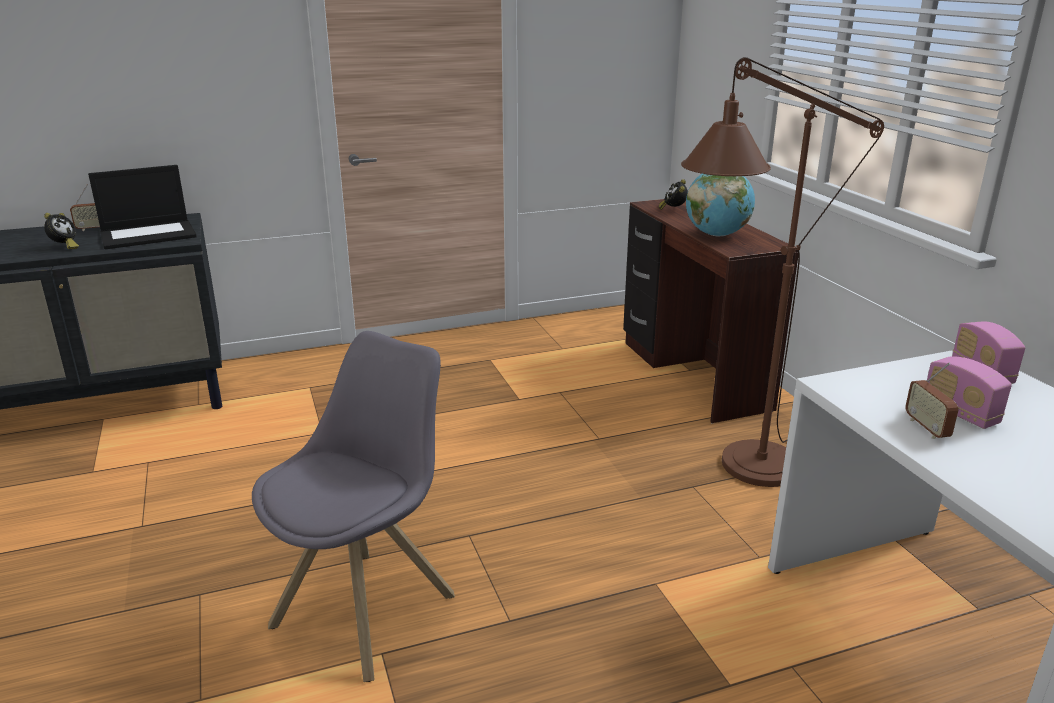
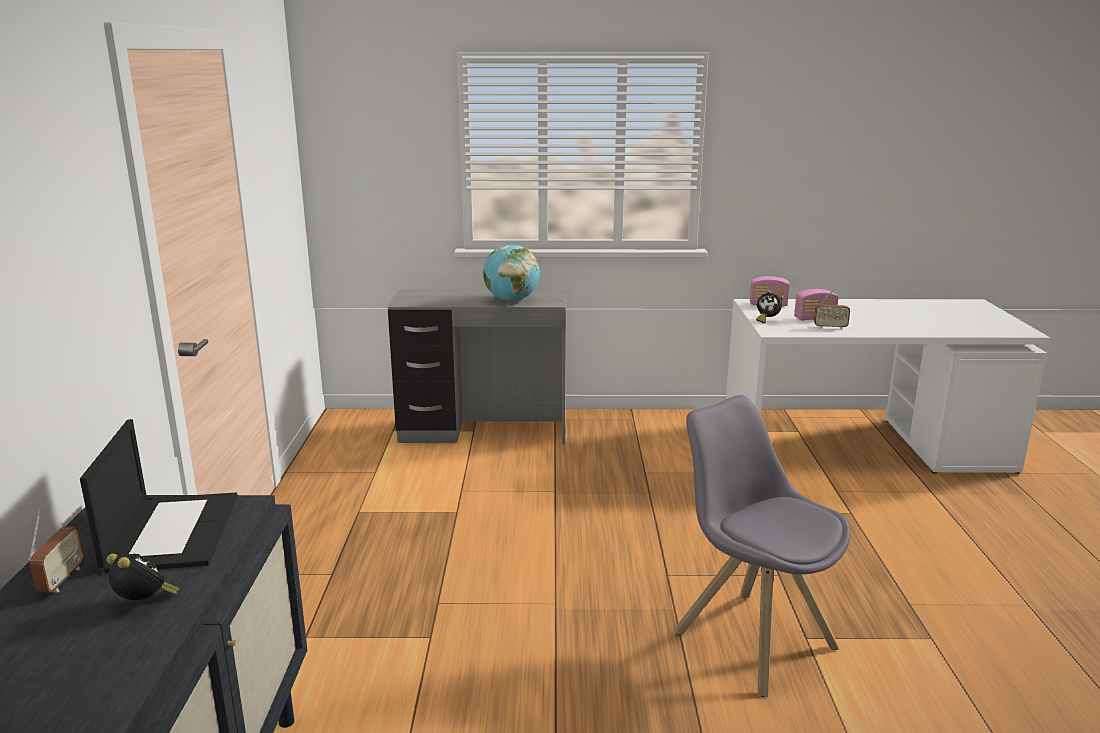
camera: 70 degrees left, 5 degrees down
(673, 210) = (431, 299): alarm clock -> alarm clock (767, 320)
(691, 375) = (483, 432): brown desk -> grey desk
(743, 471) = (635, 451): brown floor lamp -> none

